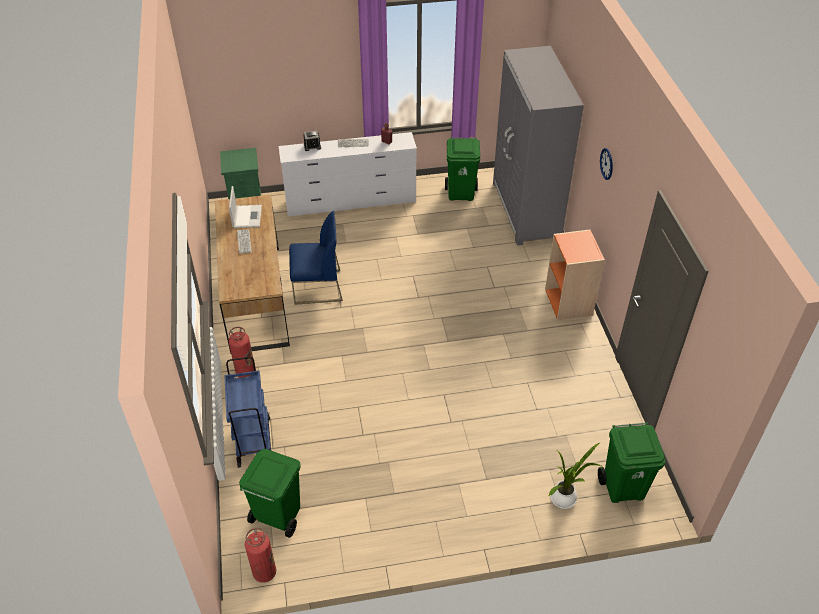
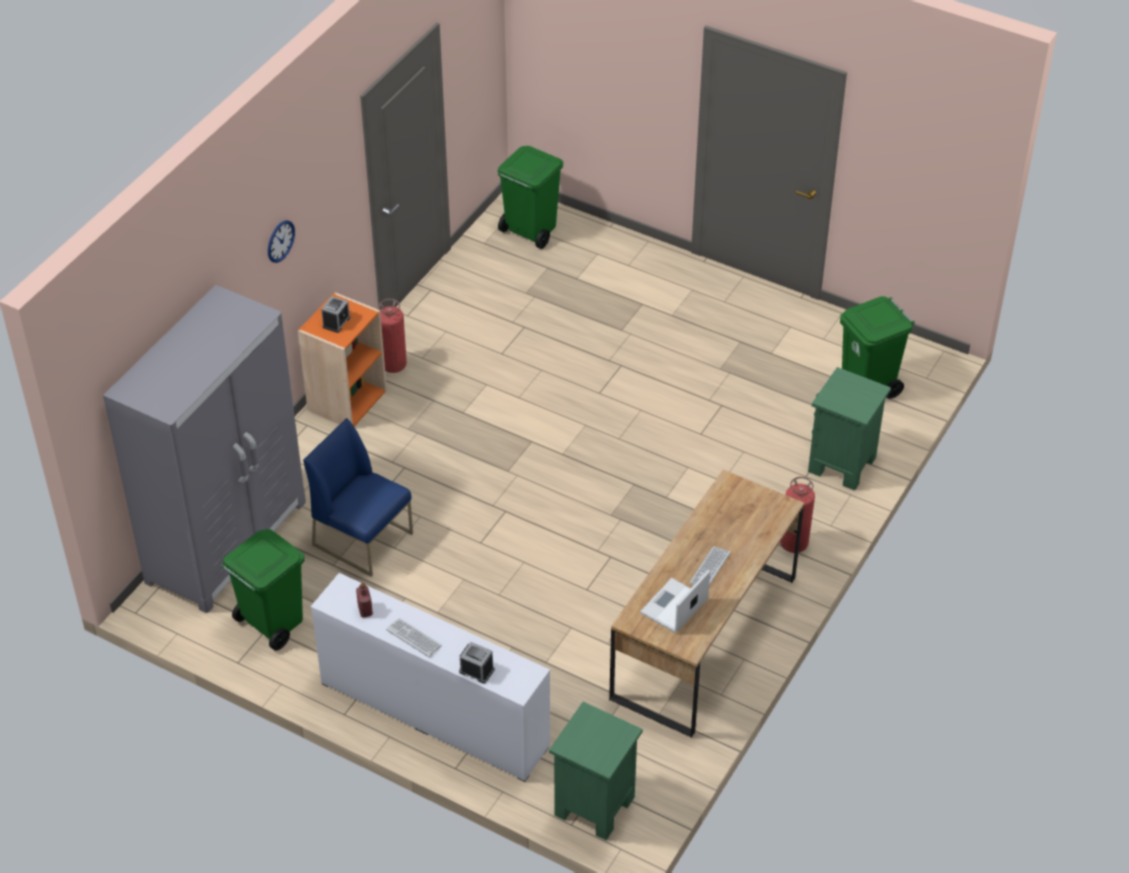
camera: 140 degrees left, 0 degrees up
(254, 441) = (840, 465): blue cart -> green nightstand
(264, 572) = (914, 351): fire extinguisher -> fire extinguisher (393, 365)
(317, 287) = (614, 602): blue chair -> blue chair (363, 539)
(565, 498) = (589, 253): potted plant -> none
(578, 244) = (336, 322): none -> alarm clock

